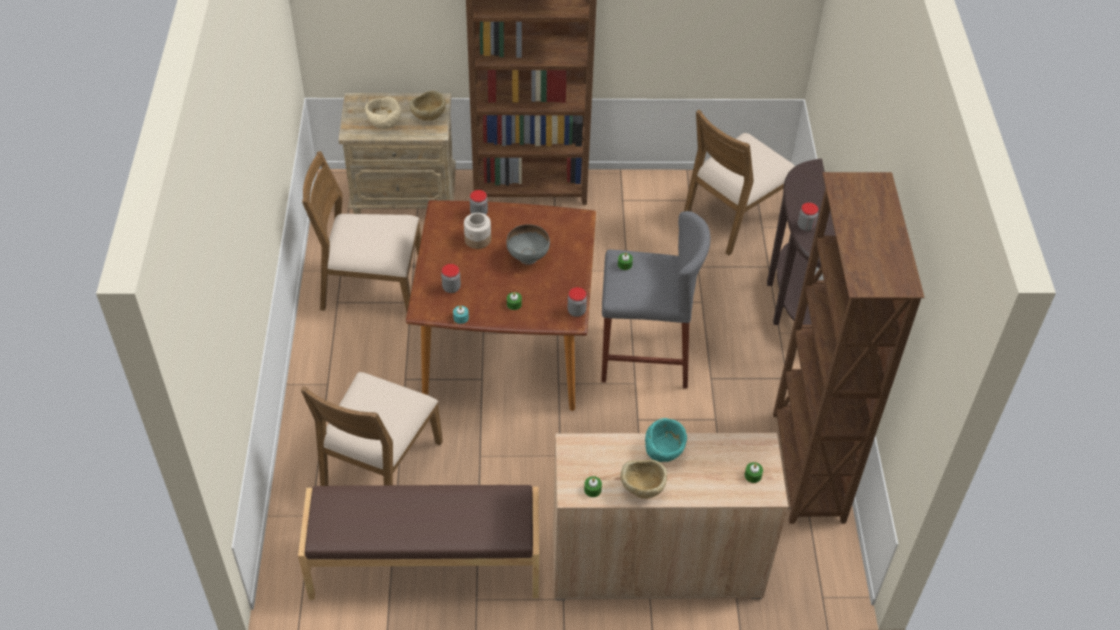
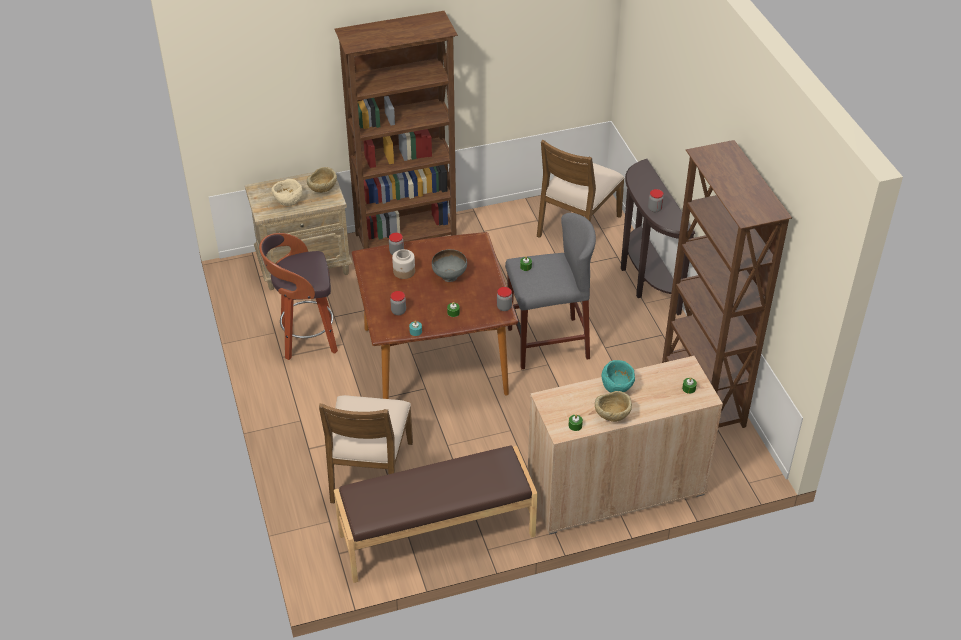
camera: 15 degrees left, 5 degrees down
(372, 288) = (307, 340): brown chair -> stool

